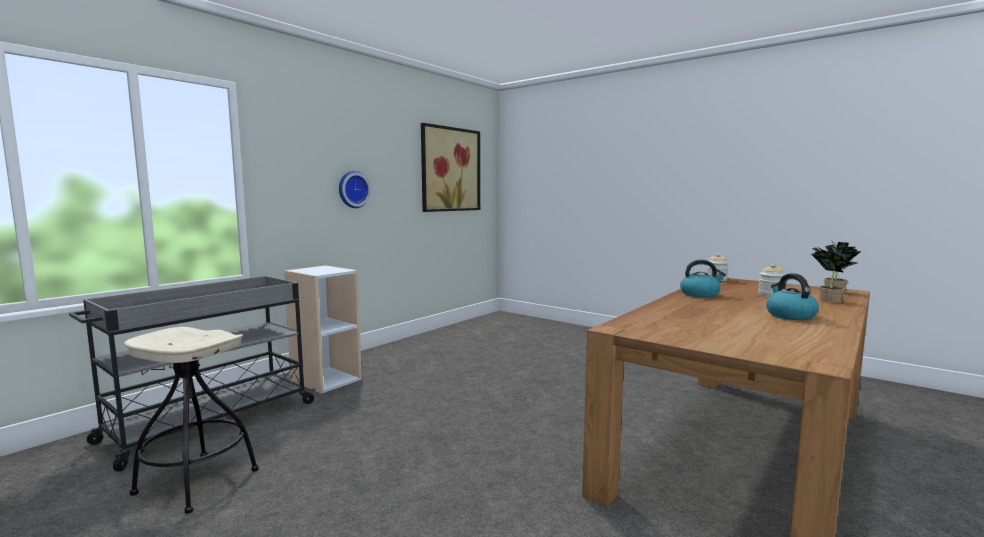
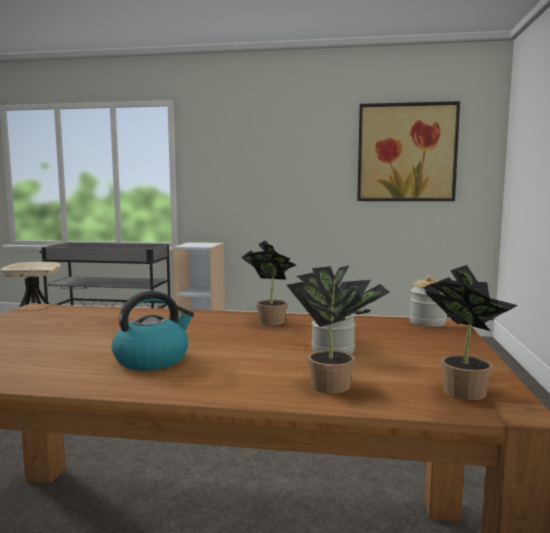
camera: 60 degrees right, 0 degrees up
(352, 189) = (270, 178): wall clock -> none
(700, 294) = (269, 321): kettle -> potted plant

